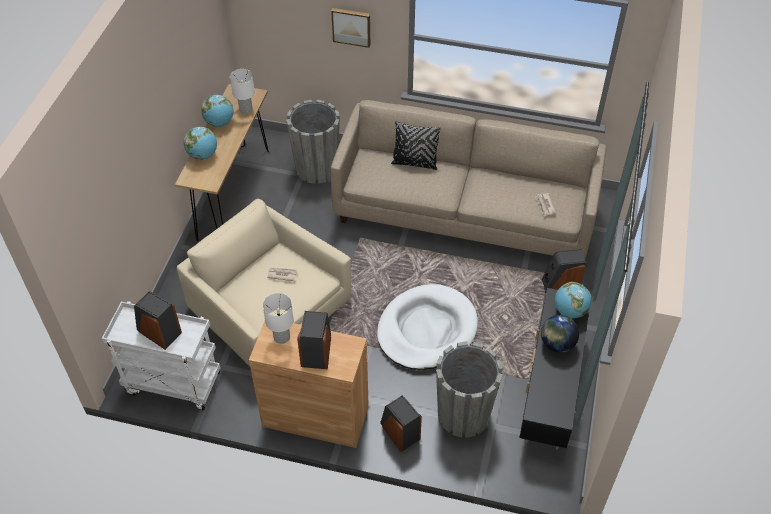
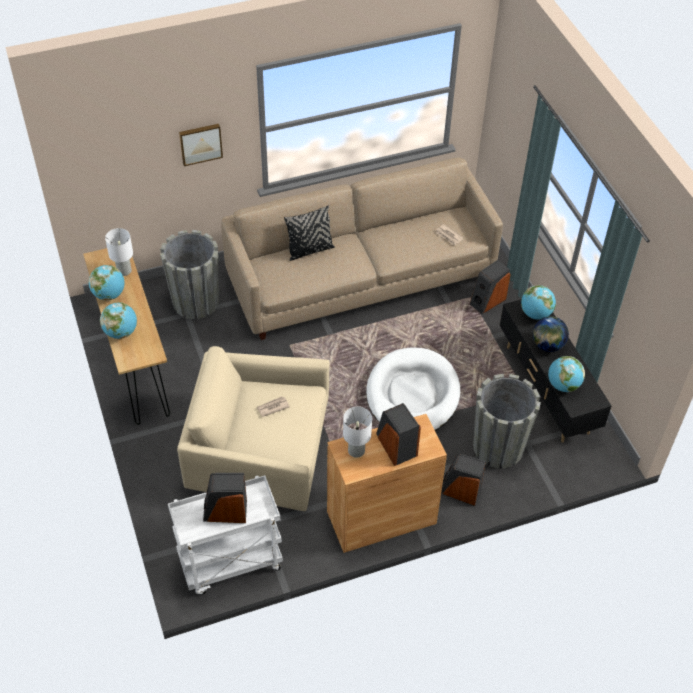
camera: 35 degrees left, 0 degrees up
(541, 386) = (563, 385): none -> globe

